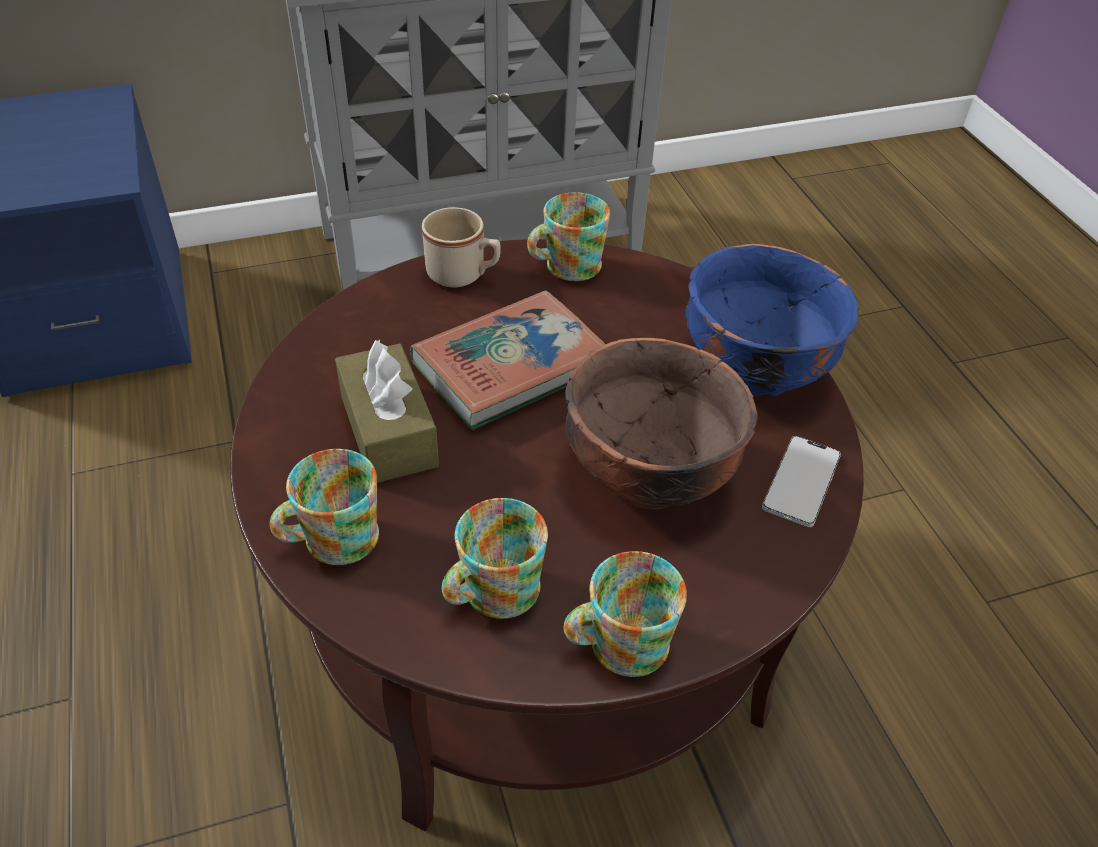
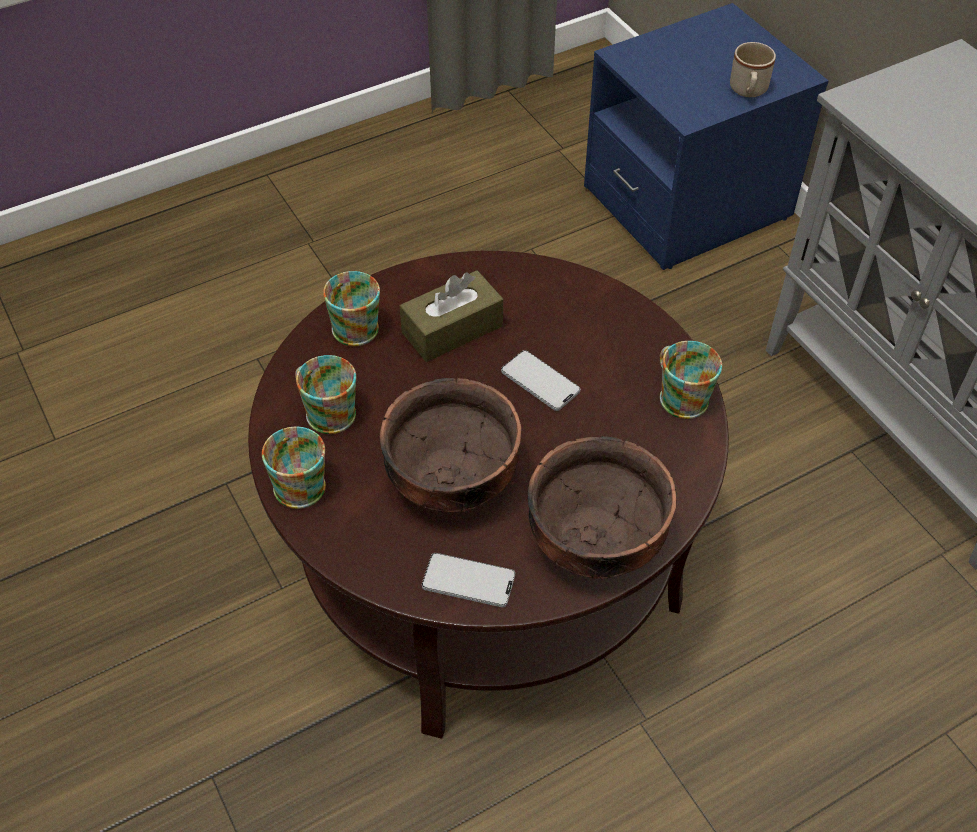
camera: 80 degrees right, 5 degrees up
(463, 275) = (639, 333): beige mug -> beige mug (748, 91)
(510, 366) = (540, 381): book -> phone
(753, 368) = (594, 541): blue bowl -> brown bowl

